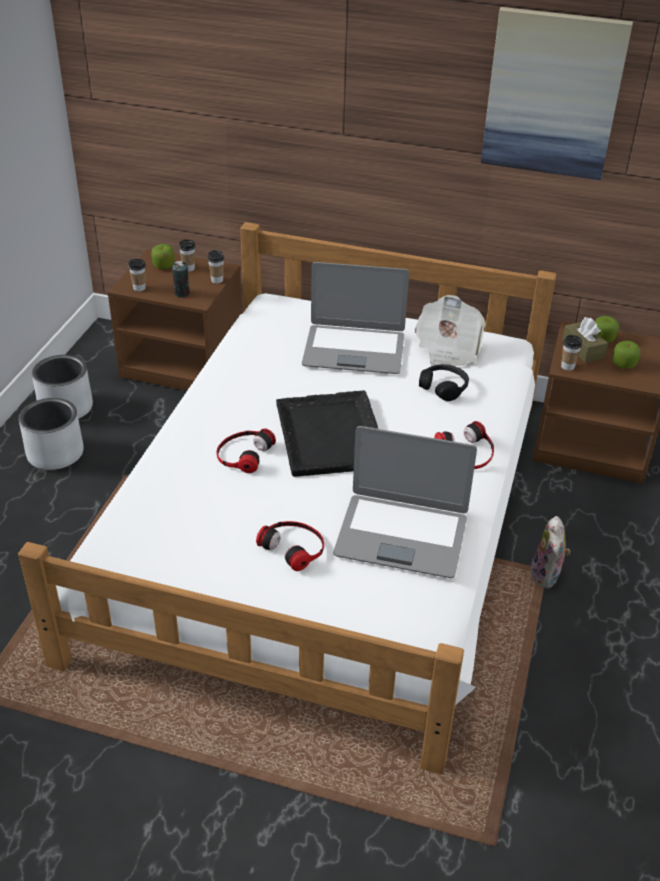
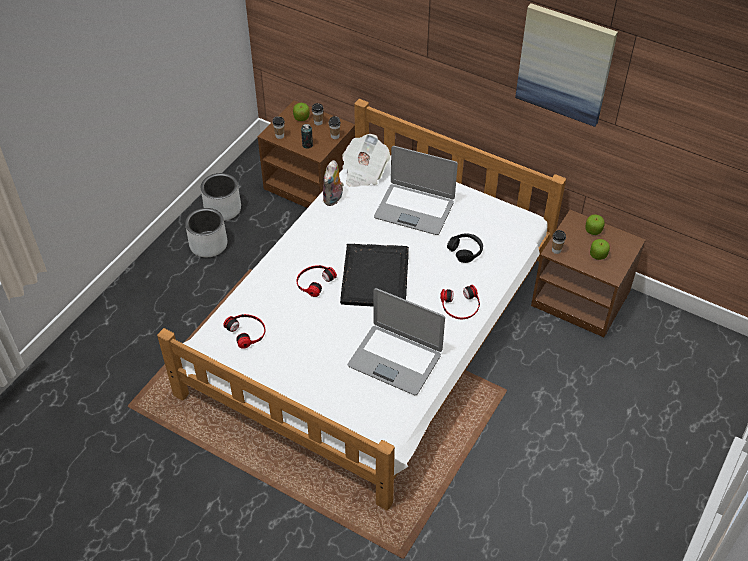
camera: 15 degrees right, 10 degrees up
(294, 546) = (326, 355): headphones -> headphones (247, 331)
(447, 350) = (480, 219): newspaper -> newspaper (364, 172)
(547, 576) = (505, 395): plush toy -> plush toy (333, 199)
(583, 349) = (574, 237): brown tissue box -> none

